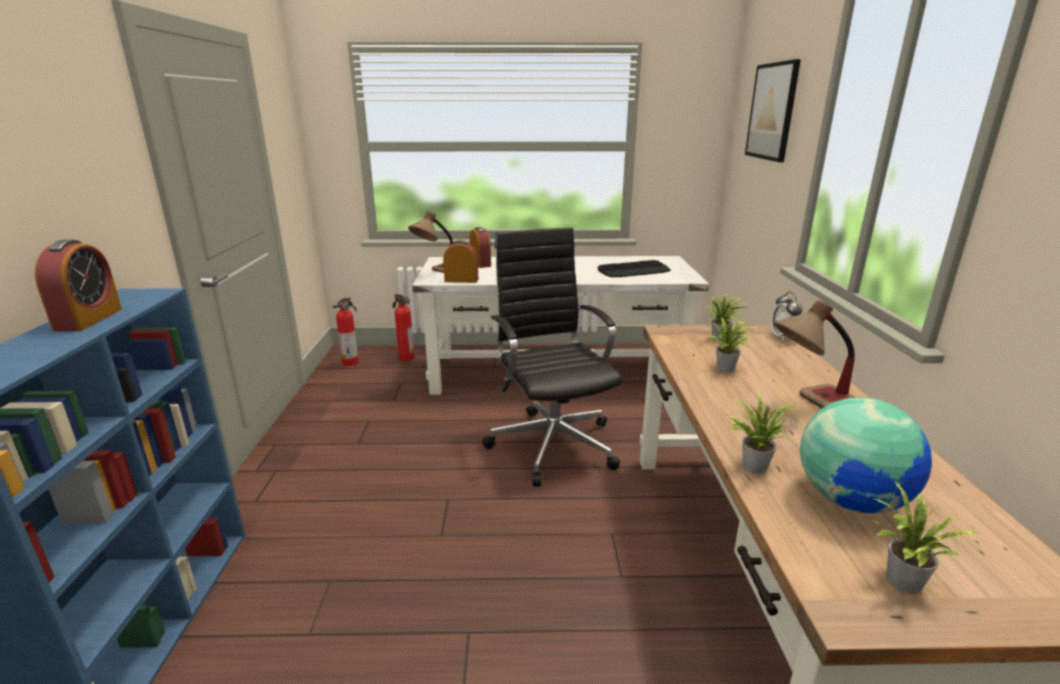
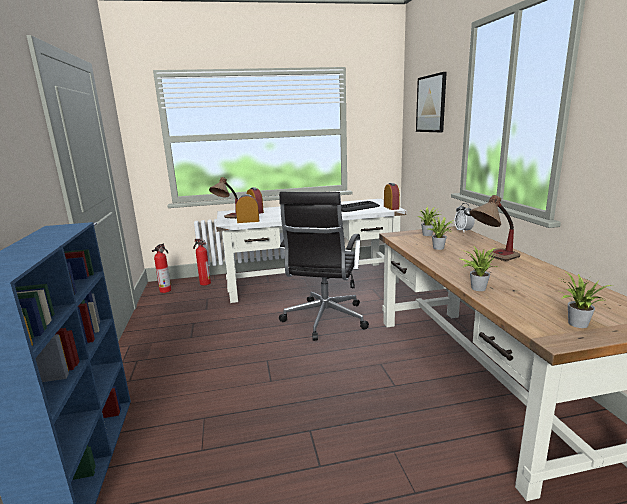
camera: 10 degrees left, 5 degrees down
(89, 319) = (42, 240): alarm clock -> alarm clock (391, 207)
(552, 443) = (324, 320): black office chair -> black office chair turned 135 degrees counterclockwise
(850, 500) = (535, 296): globe -> none

